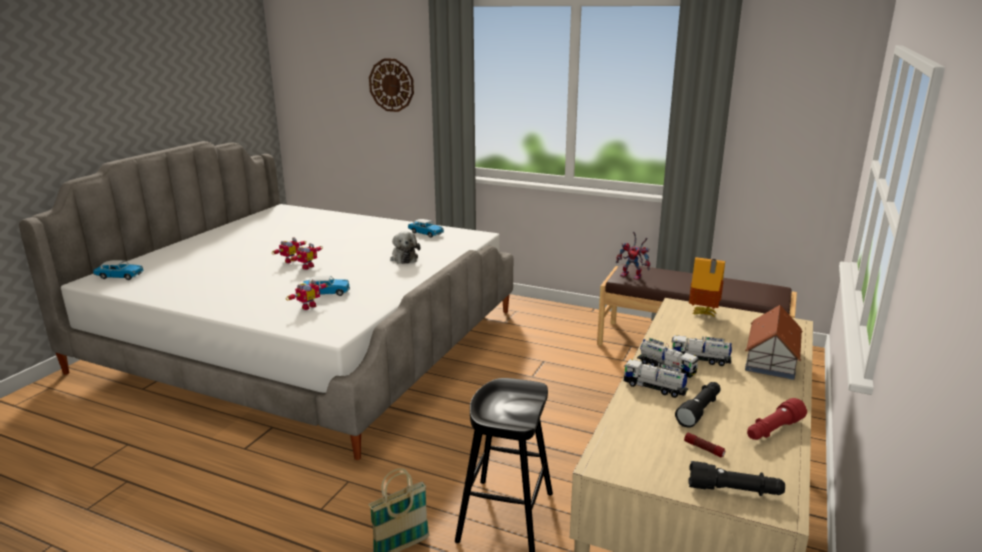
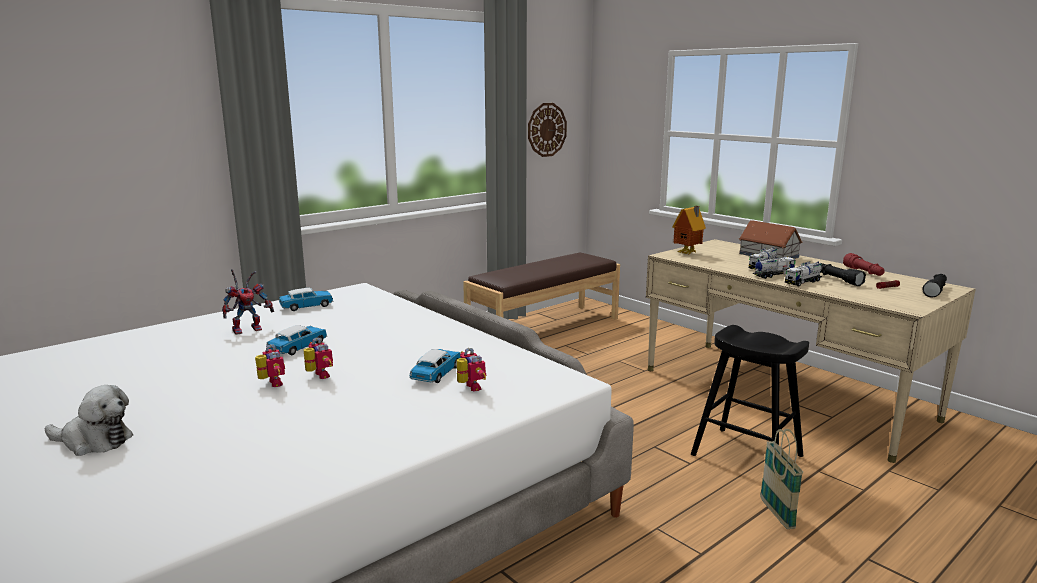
camera: 65 degrees left, 5 degrees down
(120, 276) = (82, 540): toy car -> toy car (298, 347)
(391, 85) = (132, 119): wall clock -> wall clock (546, 129)
(404, 258) = (375, 326): plush toy -> plush toy (94, 441)
(633, 276) = (505, 278): toy robot -> toy robot (249, 329)

